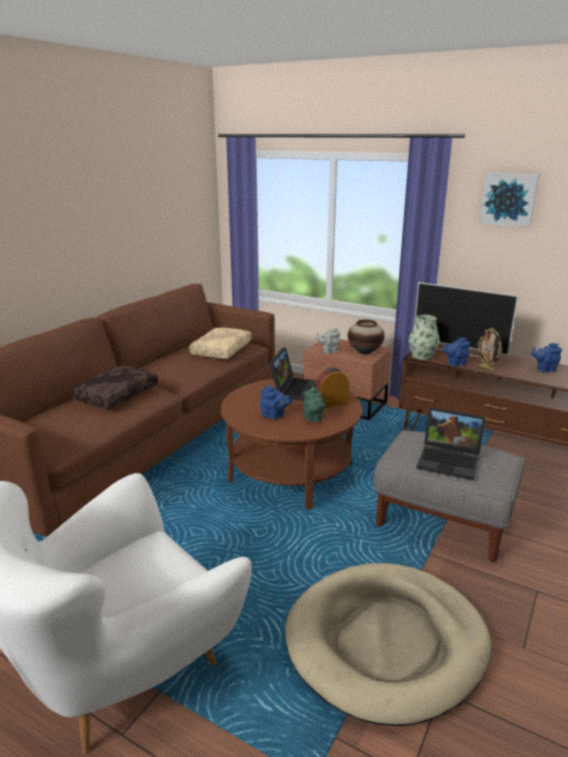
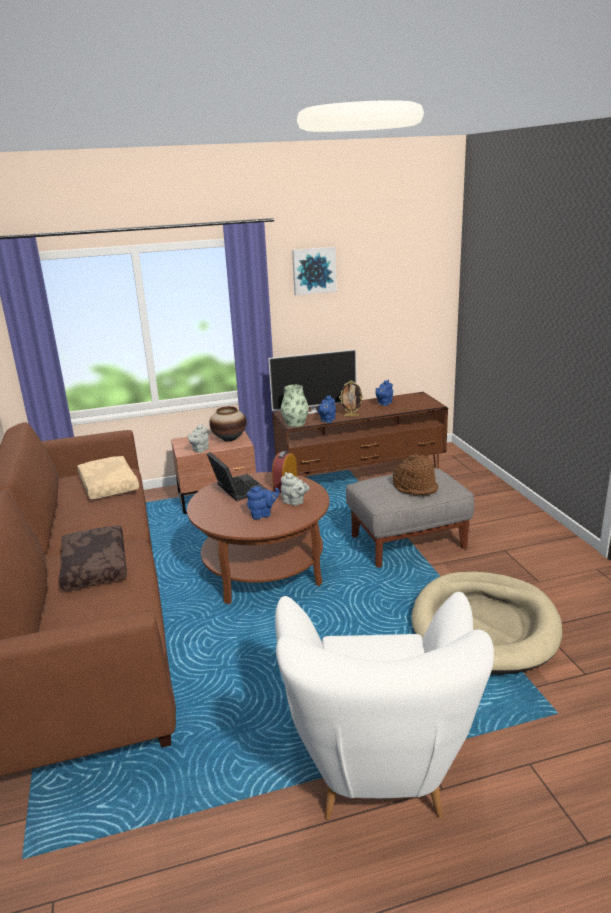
camera: 45 degrees left, 0 degrees up
(313, 418) = (294, 502): green teapot -> grey teapot
(450, 461) = (415, 487): laptop -> brown hat

